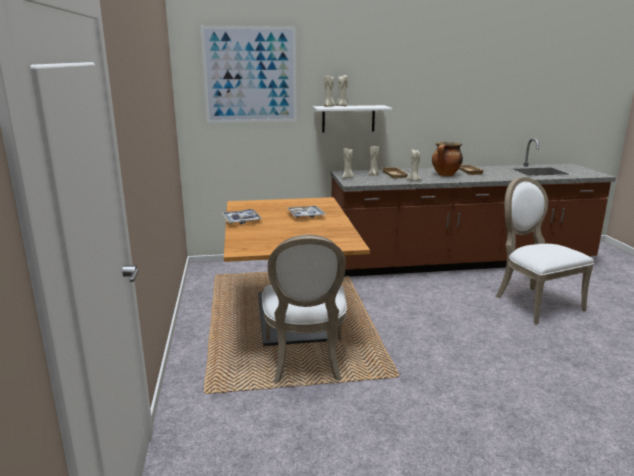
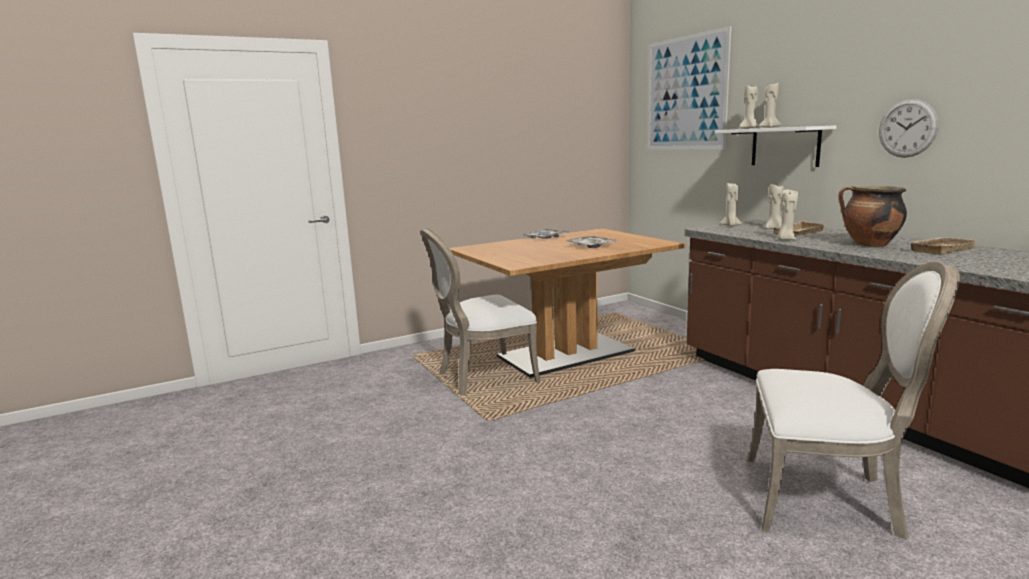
camera: 70 degrees right, 5 degrees down
(425, 108) = (907, 128): none -> wall clock
(534, 303) = (827, 499): white chair -> white chair turned 60 degrees clockwise

